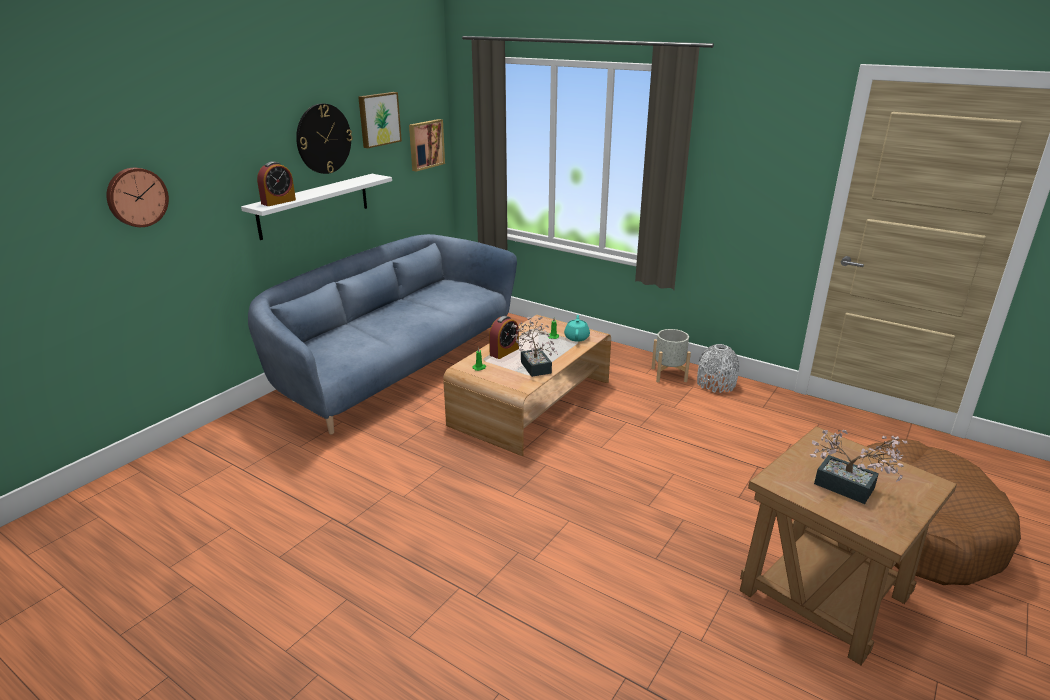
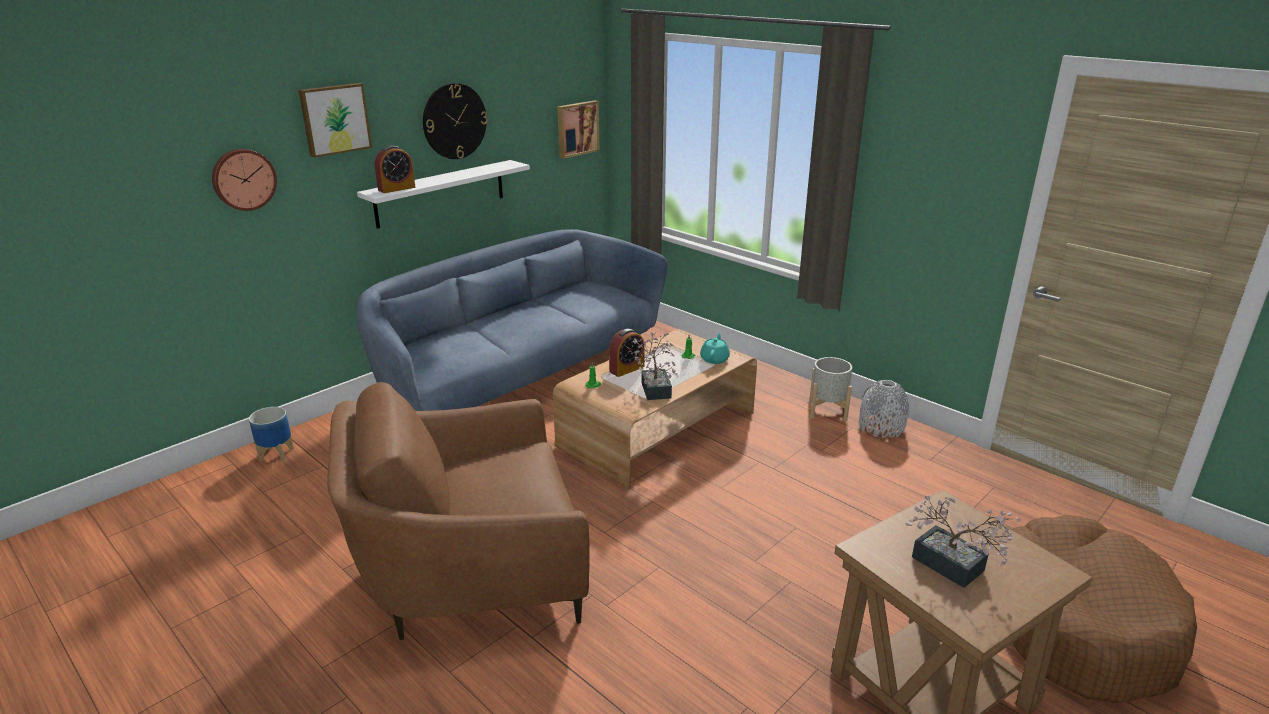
camera: 10 degrees right, 0 degrees up
(183, 459) = (276, 455): none -> planter
(378, 119) = (520, 100): picture -> picture (334, 119)
(403, 547) = (471, 574): none -> brown armchair

